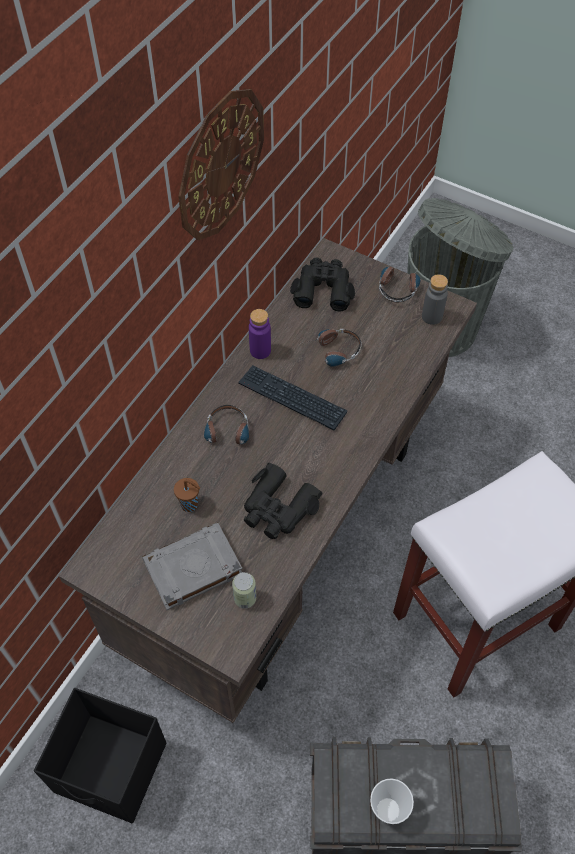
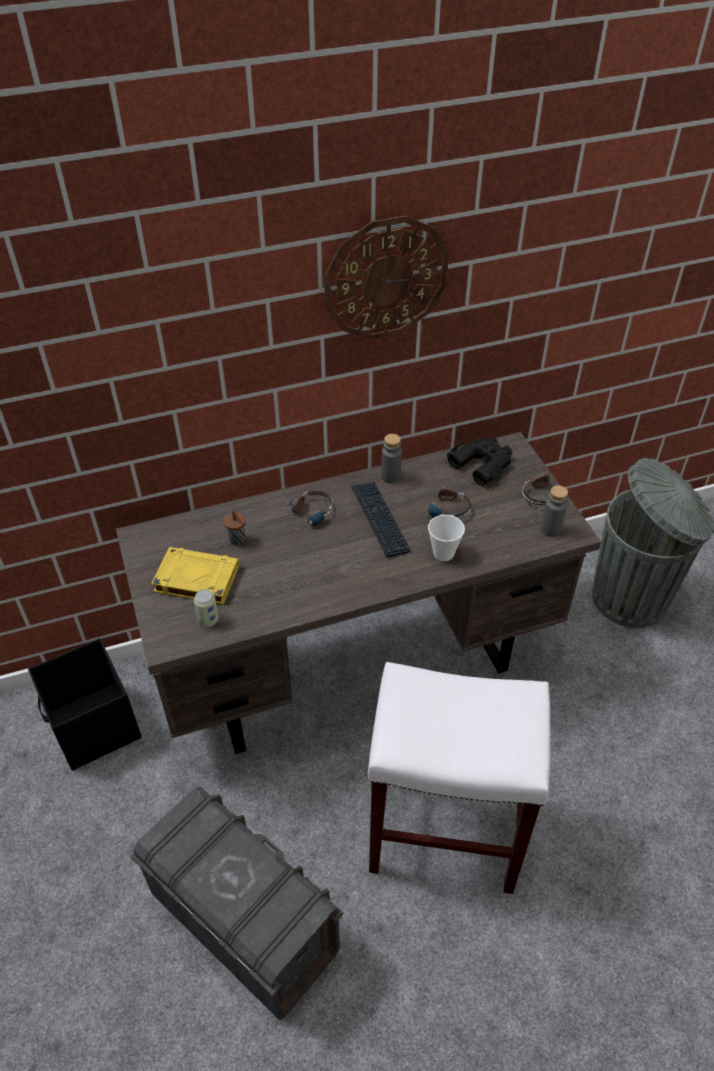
camera: 40 degrees right, 10 degrees down
(192, 569) = (196, 579): grey book -> yellow book
(260, 350) = (391, 477): purple bottle -> grey bottle
(278, 508) = (292, 581): black binoculars -> none
(387, 810) = (199, 871): cup -> cup (443, 553)

